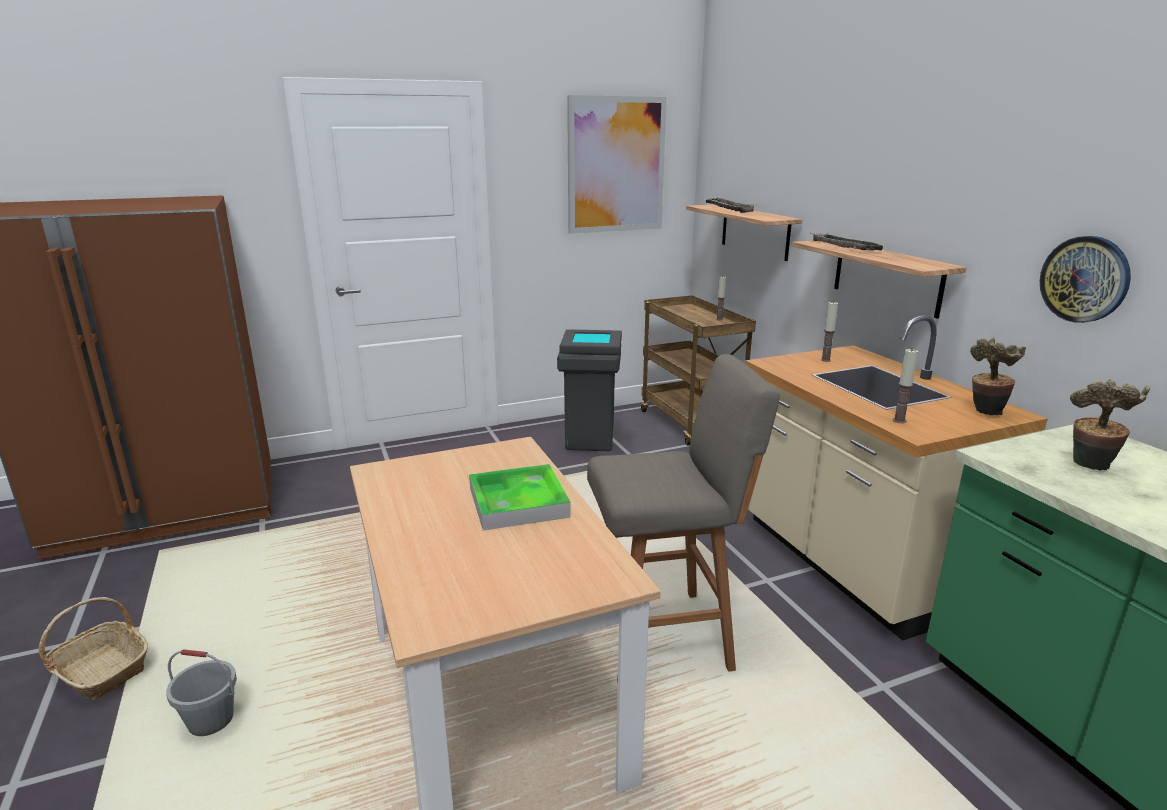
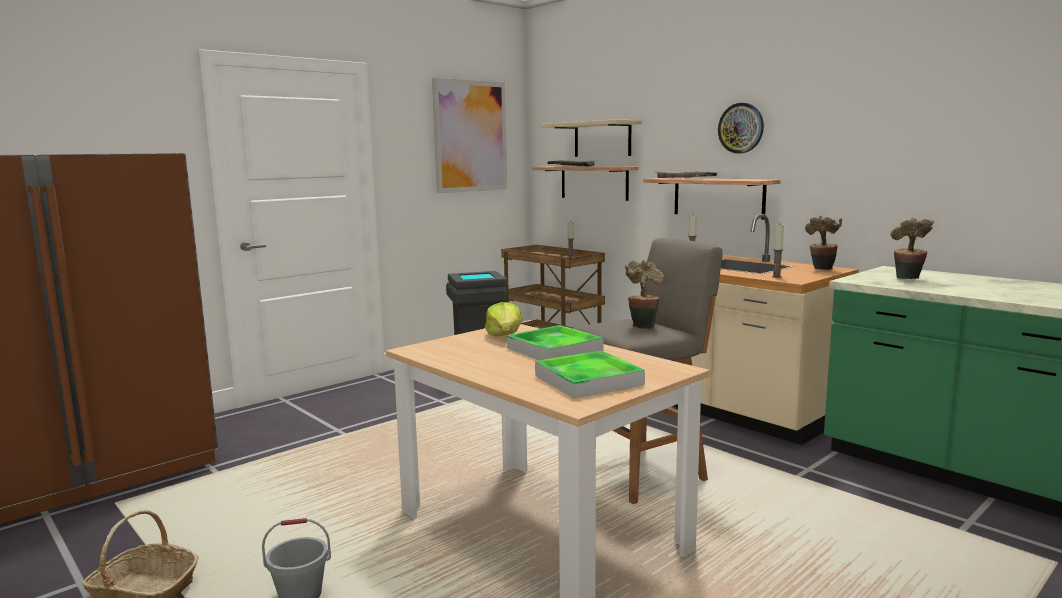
camera: 20 degrees left, 10 degrees down
(490, 578) = (588, 380): none -> tray
(492, 463) = (504, 336): none -> lettuce
(668, 474) = (642, 326): none -> potted plant
(768, 177) = (602, 139): none -> beige shelf
(1084, 279) = (864, 173): wall clock -> wall clock (741, 128)

